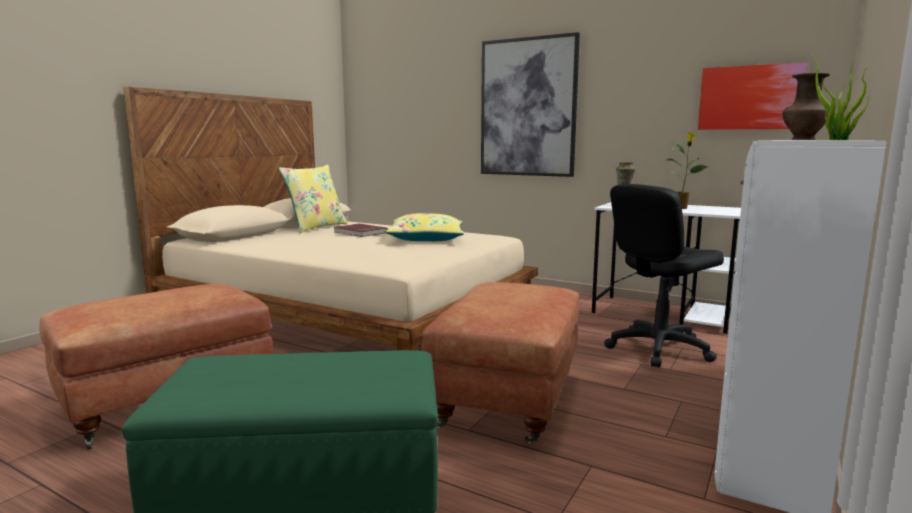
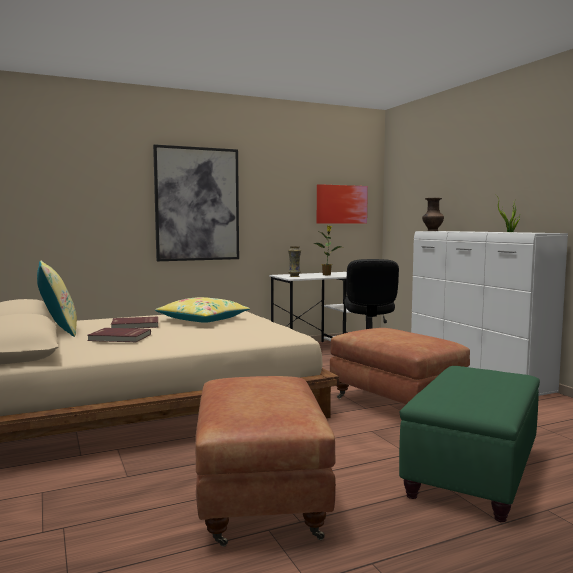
camera: 55 degrees left, 5 degrees down
(304, 238) = (119, 337): none -> red book

